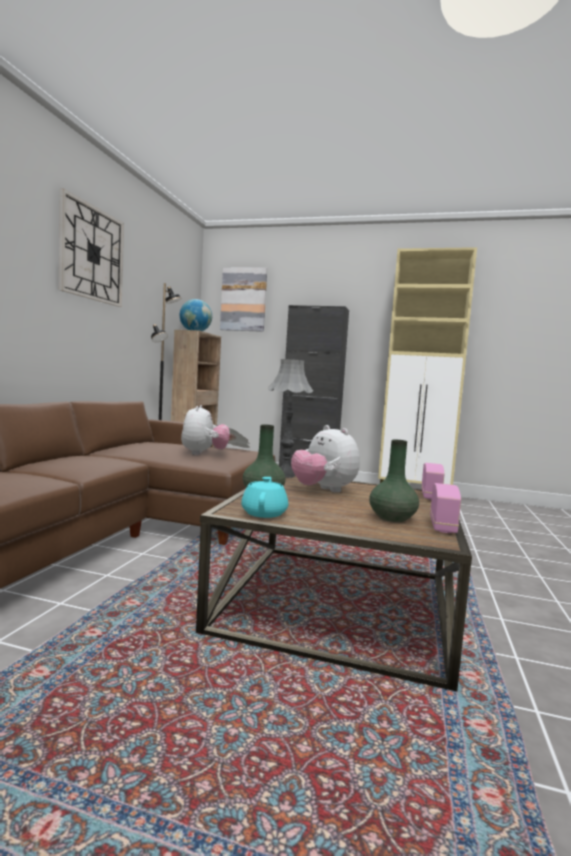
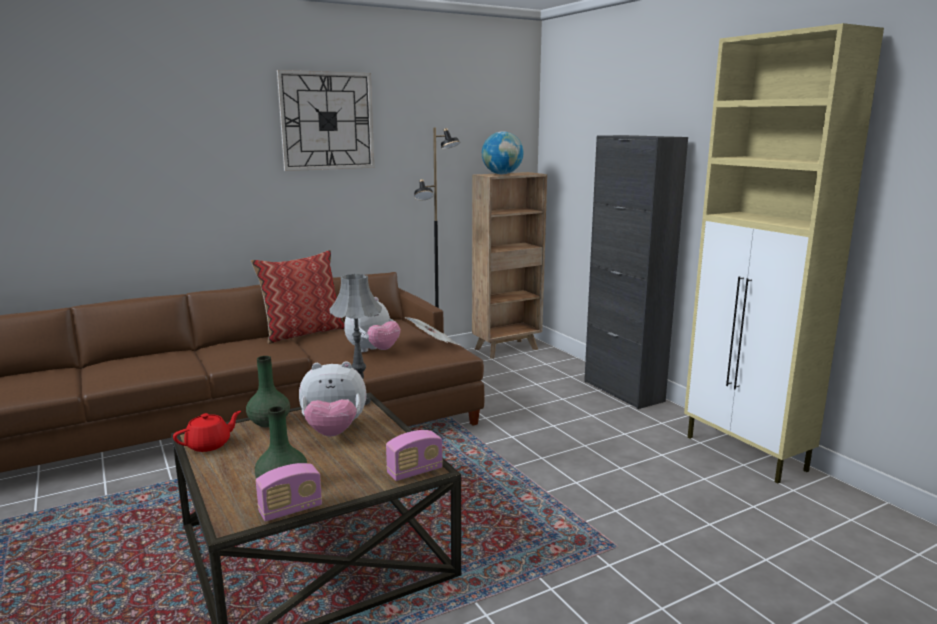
camera: 45 degrees right, 10 degrees up
(101, 451) = (303, 333): none -> pillow
(243, 299) = (576, 120): picture -> none
(264, 513) = (209, 445): turquoise teapot -> red teapot
(323, 490) = (334, 432): plush toy -> plush toy turned 105 degrees counterclockwise

